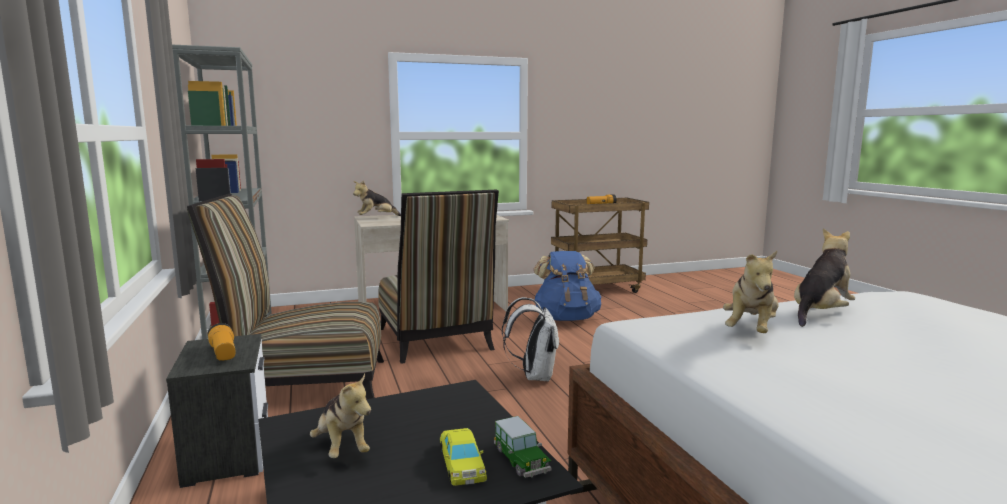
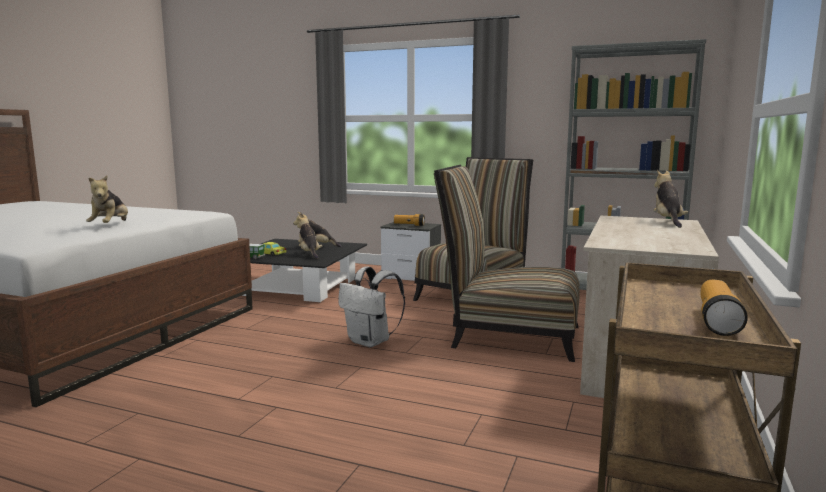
camera: 130 degrees right, 0 degrees up
(566, 319) = (497, 415): blue backpack -> none
(751, 331) = (151, 216): plush toy -> plush toy (309, 254)

